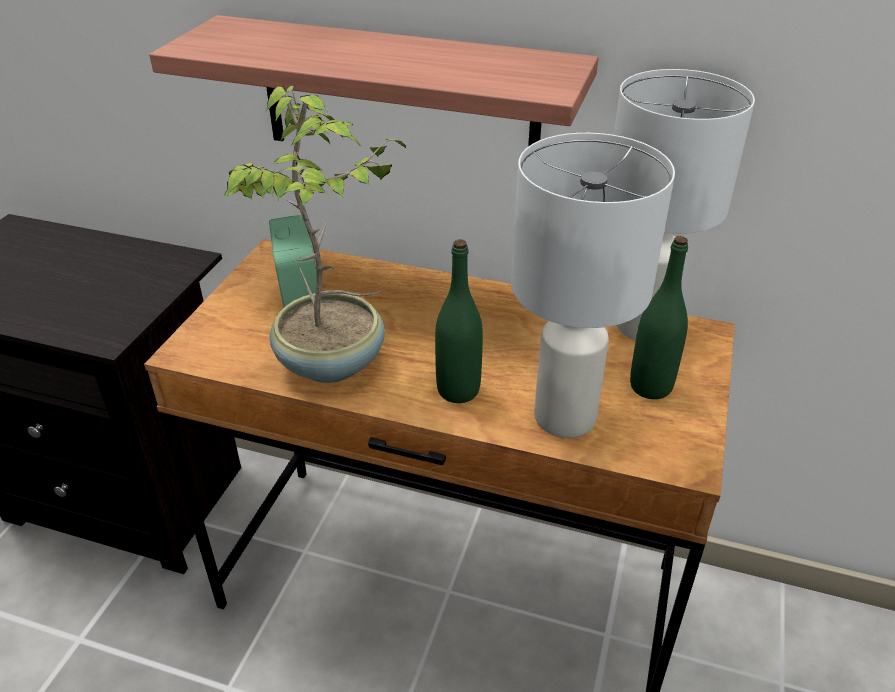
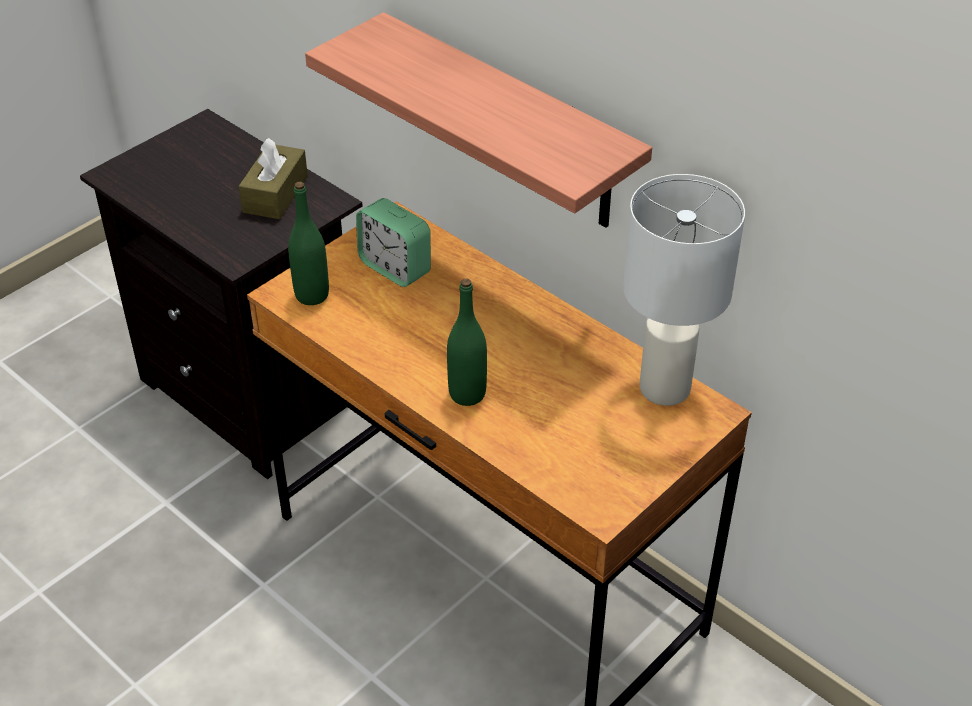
camera: 25 degrees right, 5 degrees up
(123, 268) = (275, 194): none -> brown tissue box
(299, 295) = (395, 268): alarm clock -> alarm clock turned 120 degrees clockwise
(333, 363) = (385, 339): potted plant -> none
(565, 418) = (534, 444): white table lamp -> none
(650, 386) = (625, 442): green bottle -> green bottle (312, 295)

